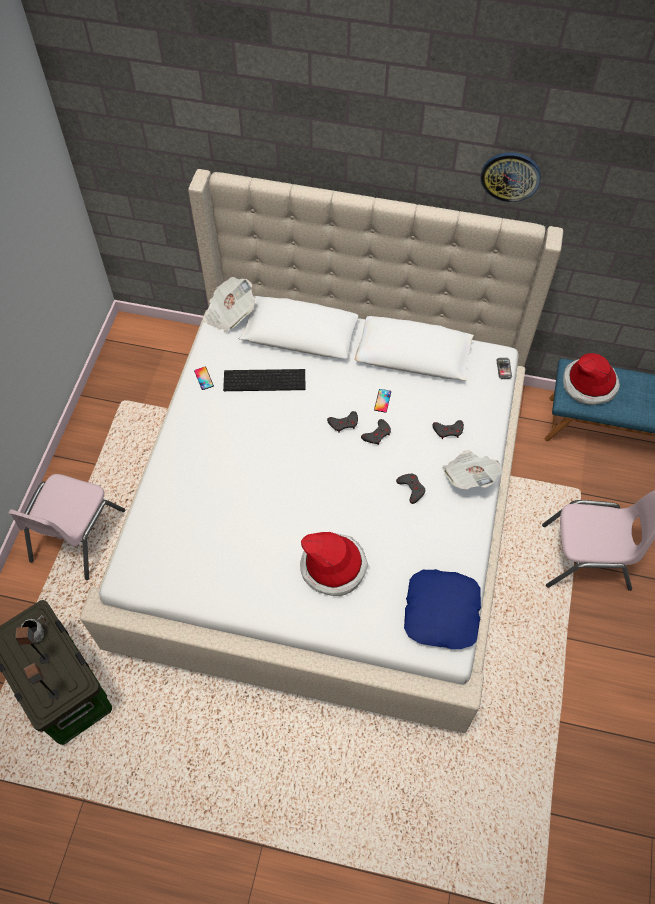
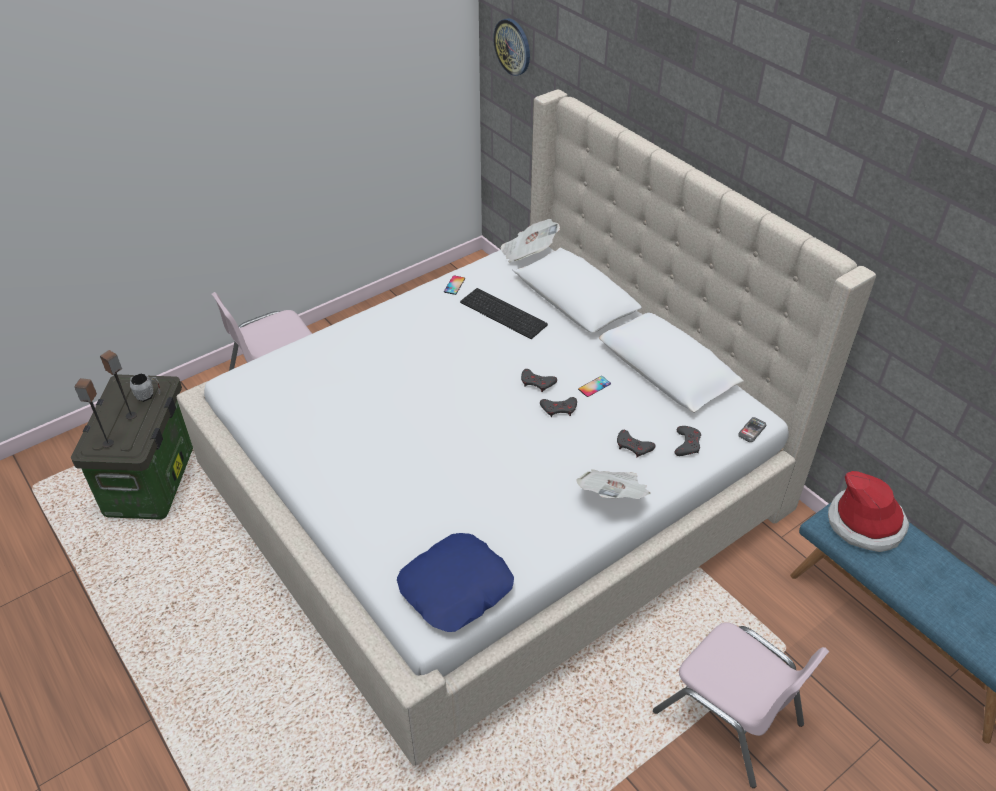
camera: 40 degrees right, 15 degrees down
(333, 566) = (400, 483): hat -> none
(411, 488) = (542, 469): grey game controller -> grey game controller (687, 444)
(510, 176) = (836, 184): wall clock -> wall clock (513, 46)

